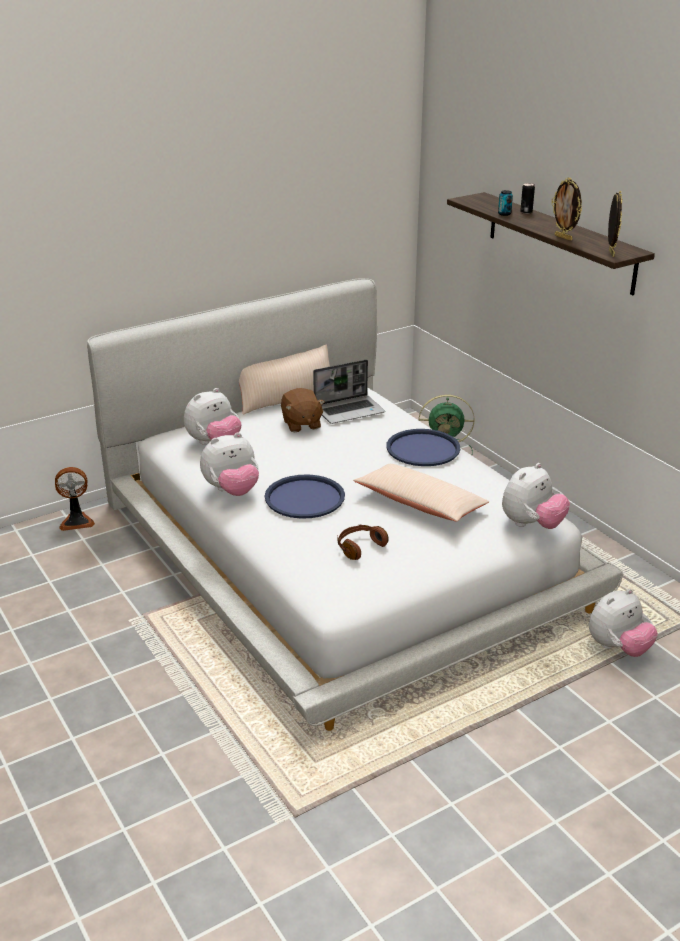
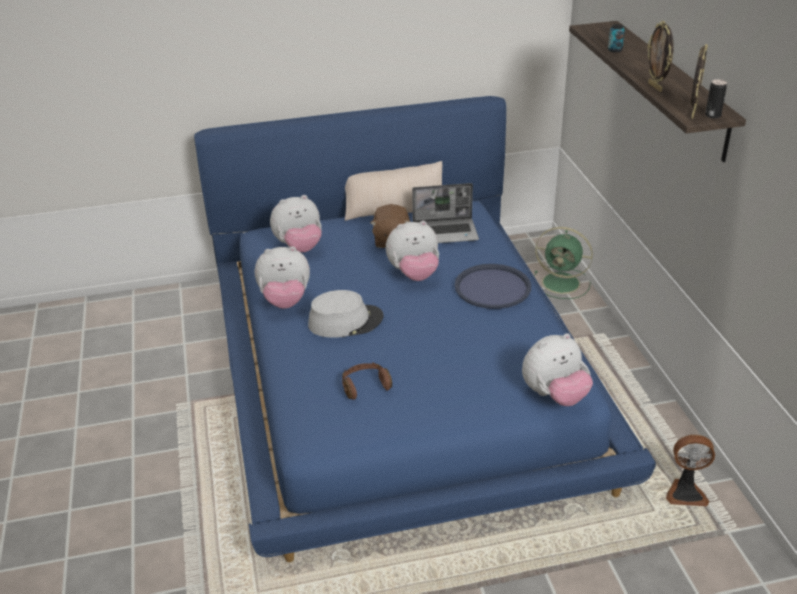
camera: 20 degrees right, 5 degrees up
(77, 521) = (186, 296): fan -> fan (685, 493)
(304, 498) = (345, 321): blue tray -> grey hat
(339, 550) = (400, 372): white bed -> blue bed
(420, 504) = (452, 349): beige pillow -> none
(526, 212) = (641, 50): can -> can (712, 116)
(618, 648) = (625, 544): plush toy -> plush toy (414, 274)

